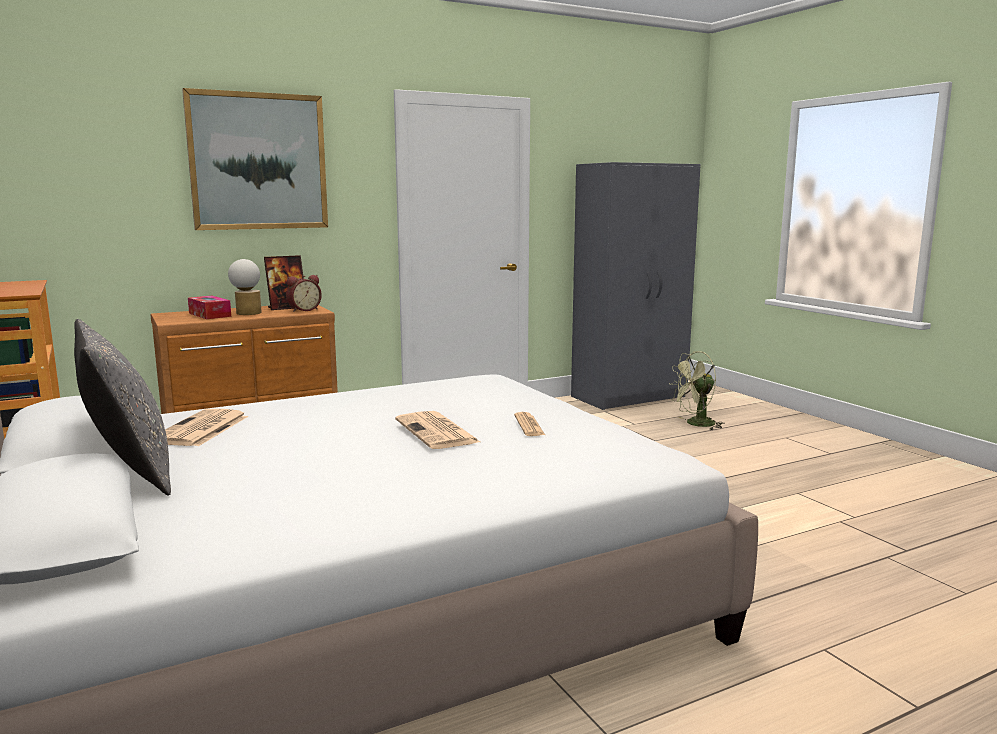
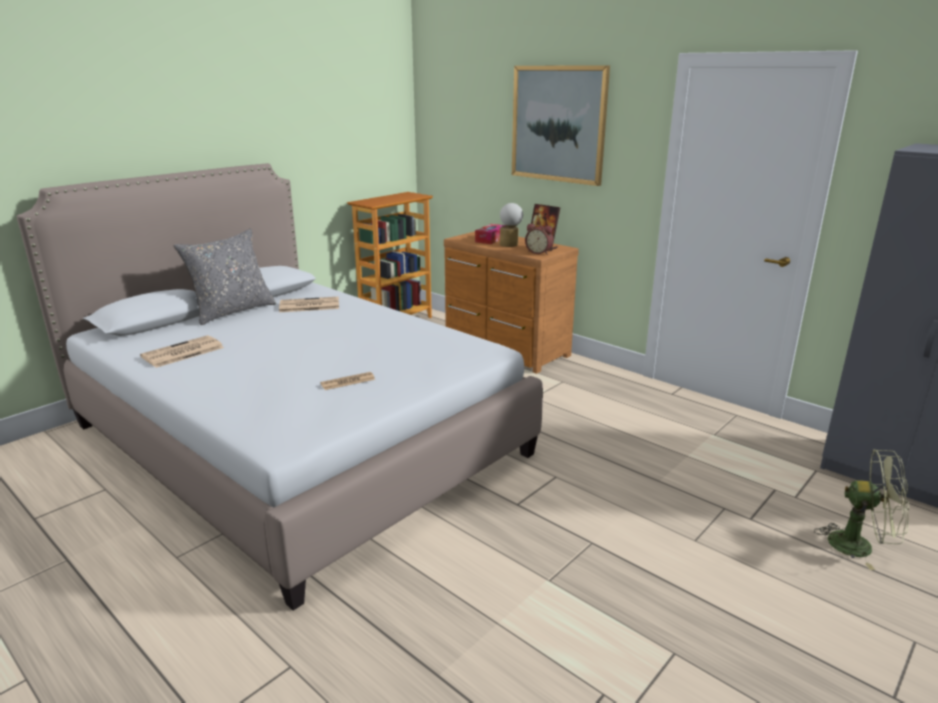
camera: 70 degrees right, 10 degrees up
(438, 432) = (319, 357): newspaper -> newspaper (182, 352)
(695, 424) = (860, 546): green fan -> green fan turned 150 degrees clockwise

